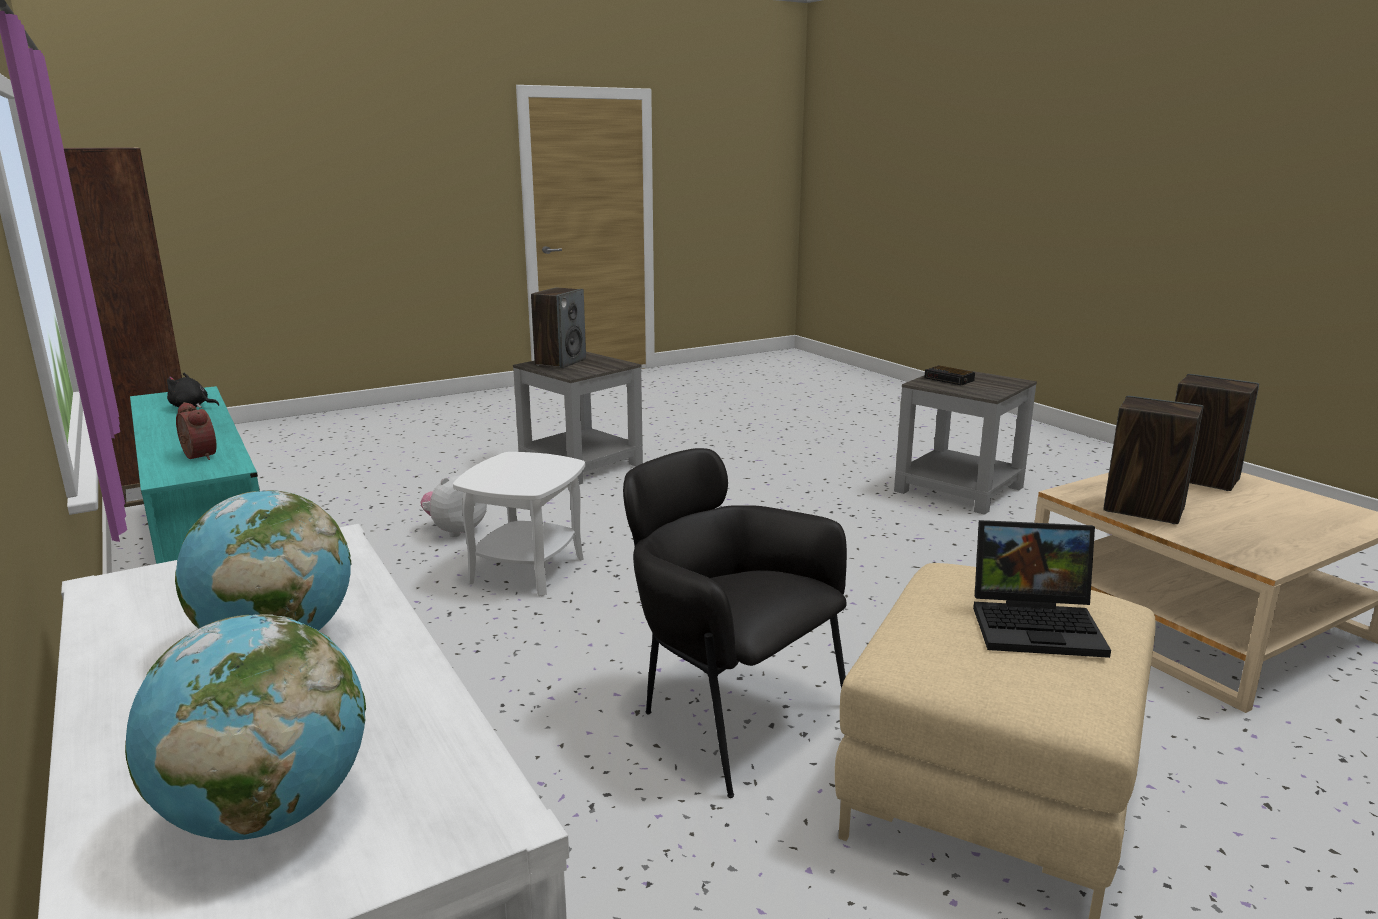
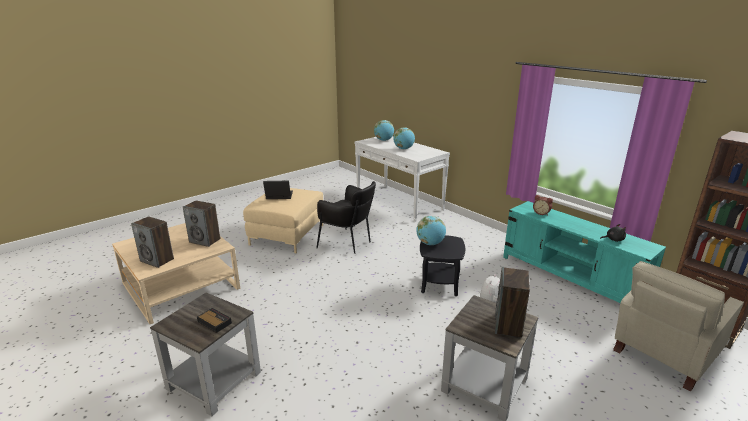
camera: 170 degrees right, 5 degrees up
(298, 467) = (663, 354): none -> beige armchair
(527, 571) = (439, 284): white side table -> black side table
(544, 476) = (430, 243): none -> globe

